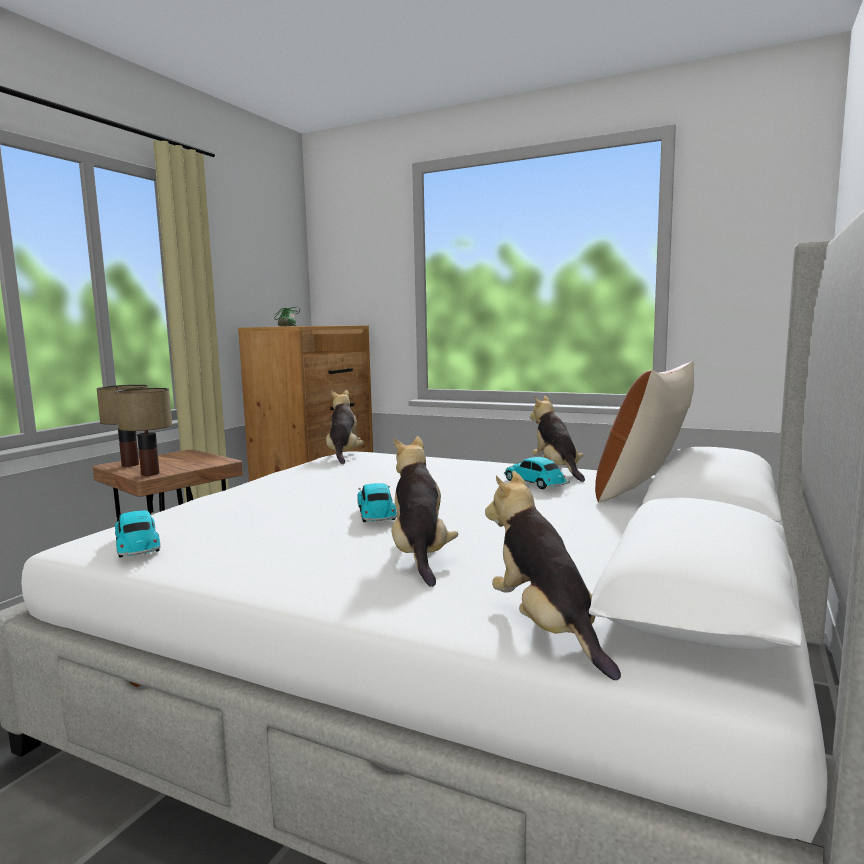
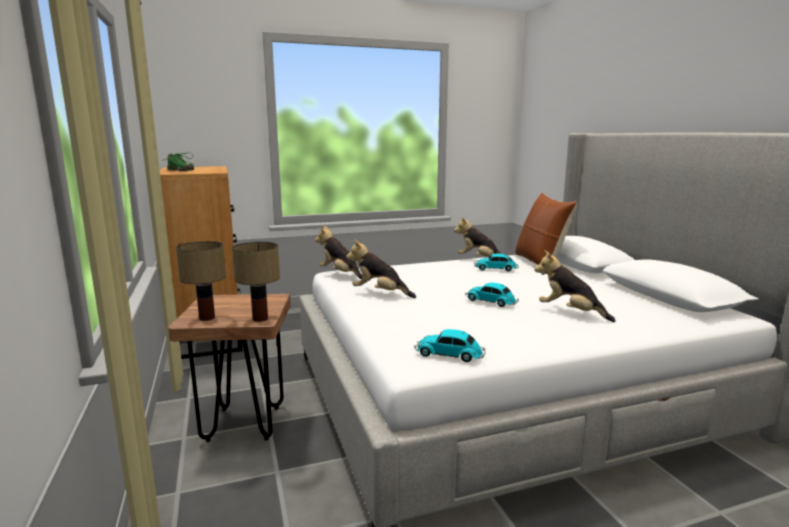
camera: 45 degrees left, 5 degrees up
(546, 629) = (677, 322): plush toy -> plush toy (379, 293)

